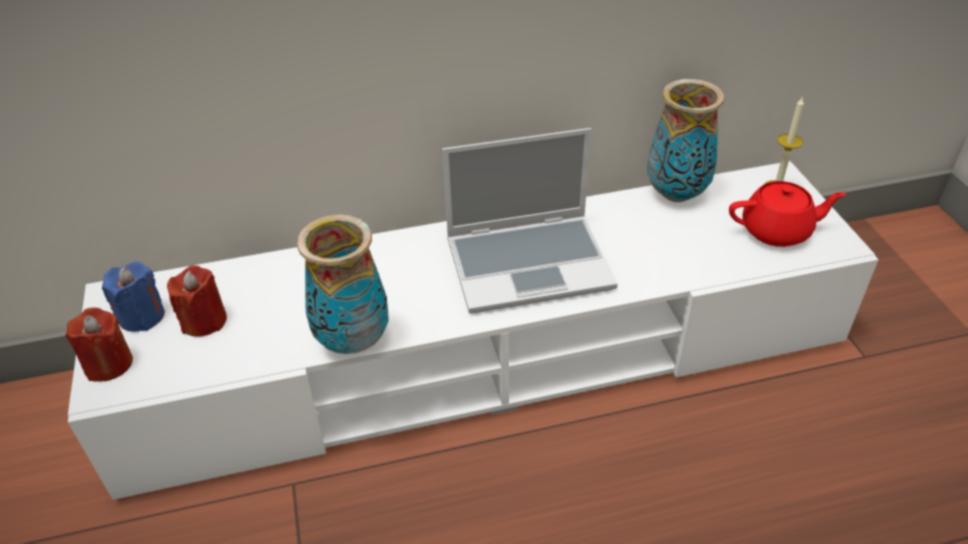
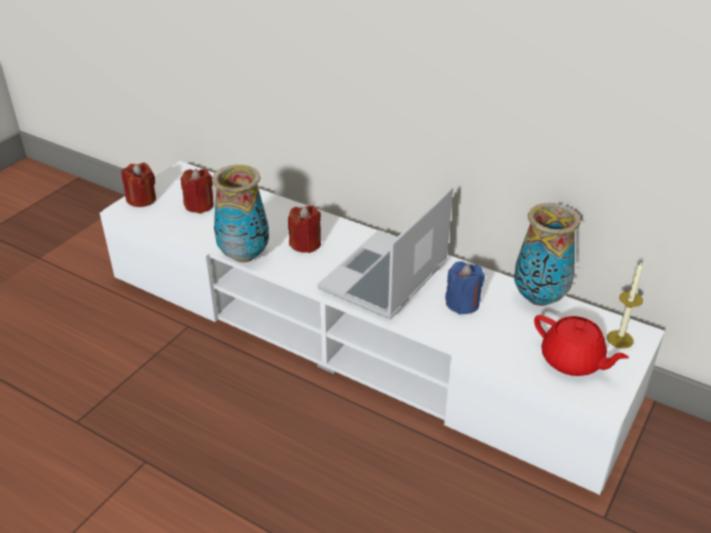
camera: 45 degrees right, 5 degrees down
(142, 316) = (180, 188): blue candle -> blue candle (462, 303)
(400, 283) = (305, 244): none -> red candle
(530, 263) = (385, 278): laptop -> laptop turned 90 degrees clockwise

